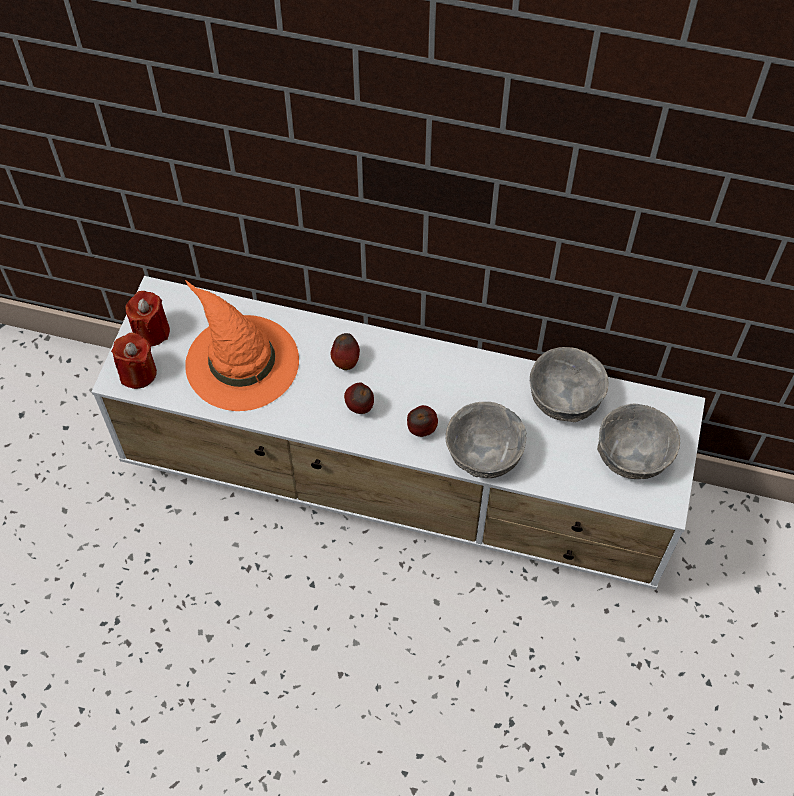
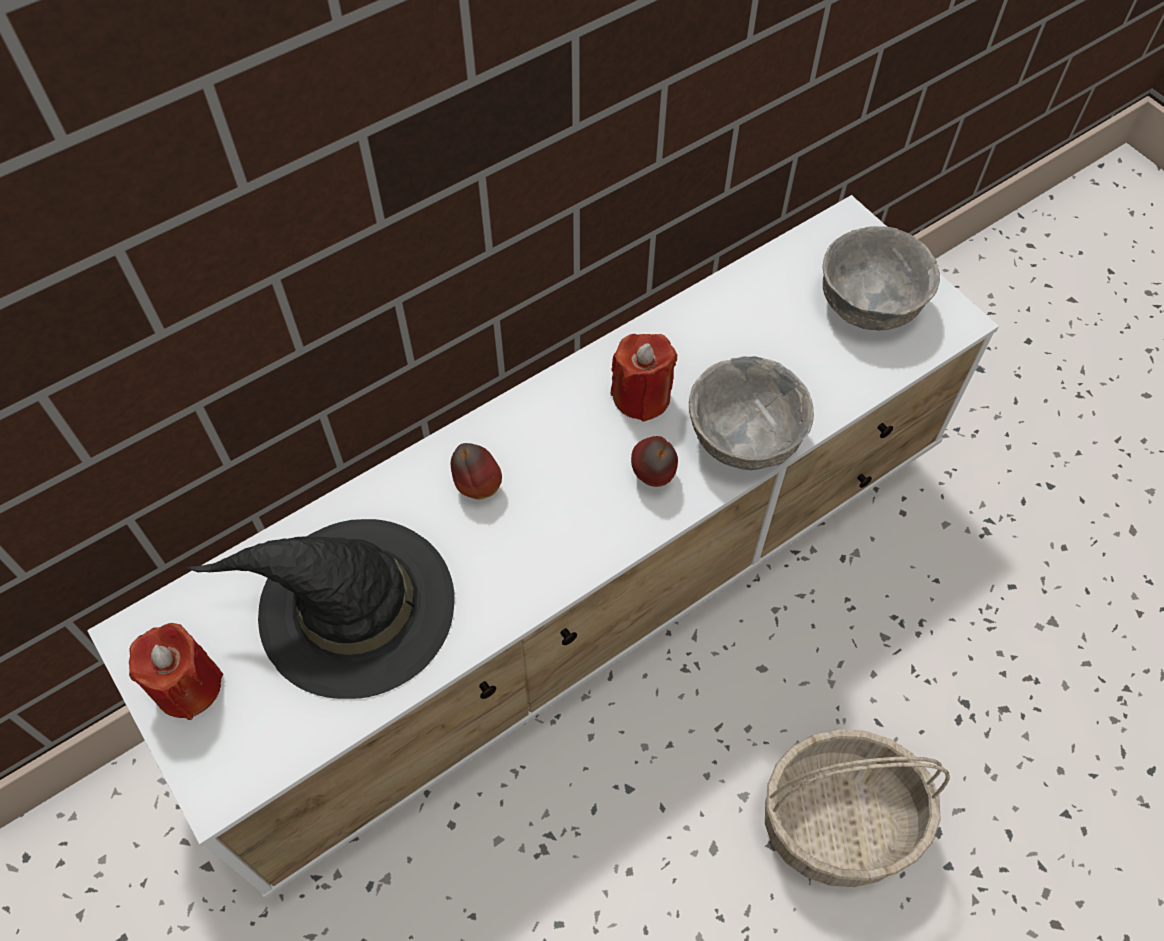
camera: 50 degrees left, 0 degrees up
(138, 373) = (236, 754): red candle -> red candle (641, 396)
(240, 361) = (353, 607): orange hat -> black hat
(360, 408) = (560, 519): apple -> none
(382, 699) = (838, 821): none -> basket
(565, 399) = (742, 310): grey bowl -> none

